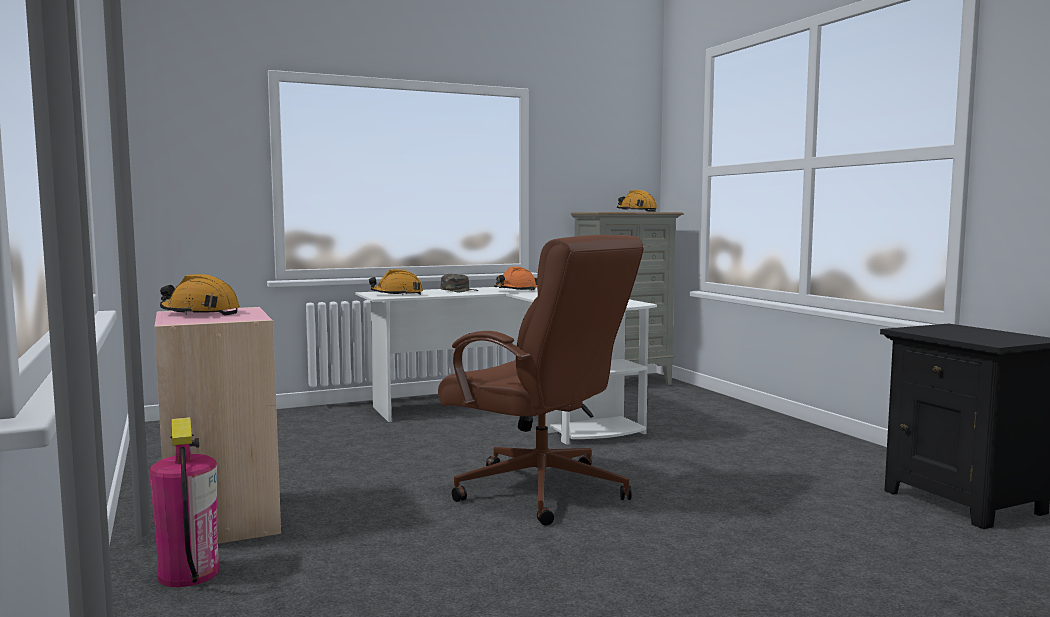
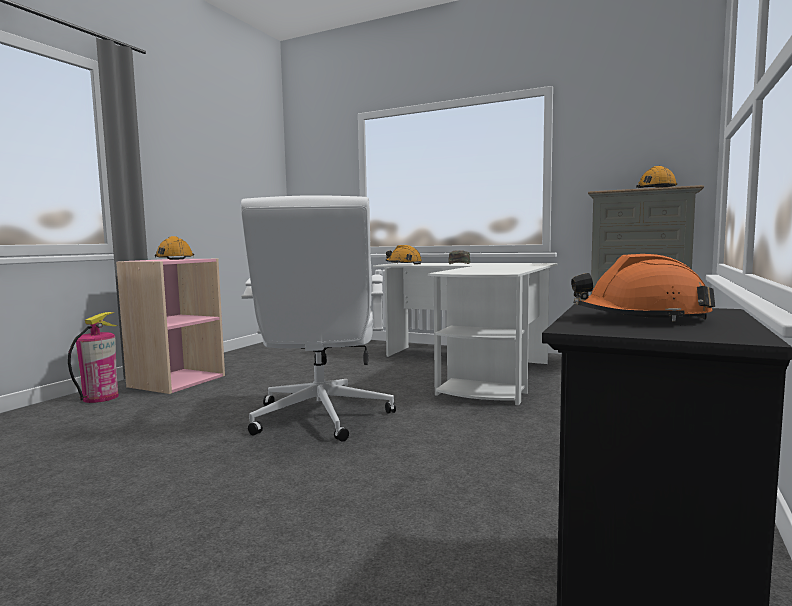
camera: 50 degrees right, 0 degrees up
(515, 291) = (492, 264): orange hard hat -> orange hard hat (640, 318)
(541, 490) = (321, 415): brown office chair -> white office chair

